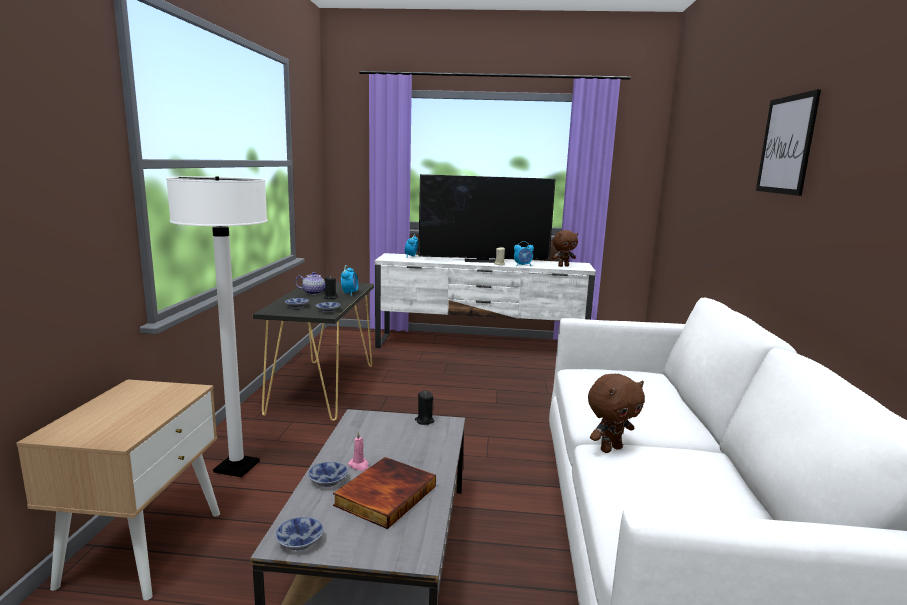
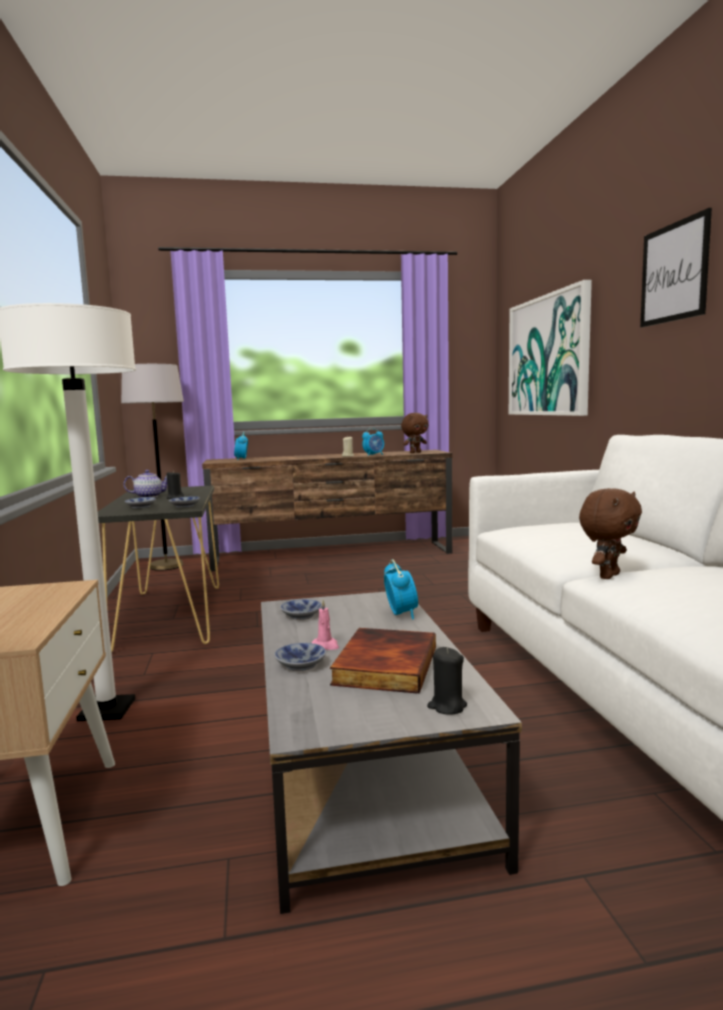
camera: 15 degrees left, 5 degrees down
(298, 541) = (319, 725): bowl -> bowl (300, 616)
(345, 337) = (166, 566): none -> grey floor lamp
(350, 293) = (194, 493): alarm clock -> alarm clock (401, 614)
(424, 421) = (364, 598): black candle -> black candle (447, 706)
(481, 347) = (333, 555): white tv stand -> brown tv stand
(483, 260) = (326, 455): television -> none
(694, 192) = (548, 356): none -> picture

